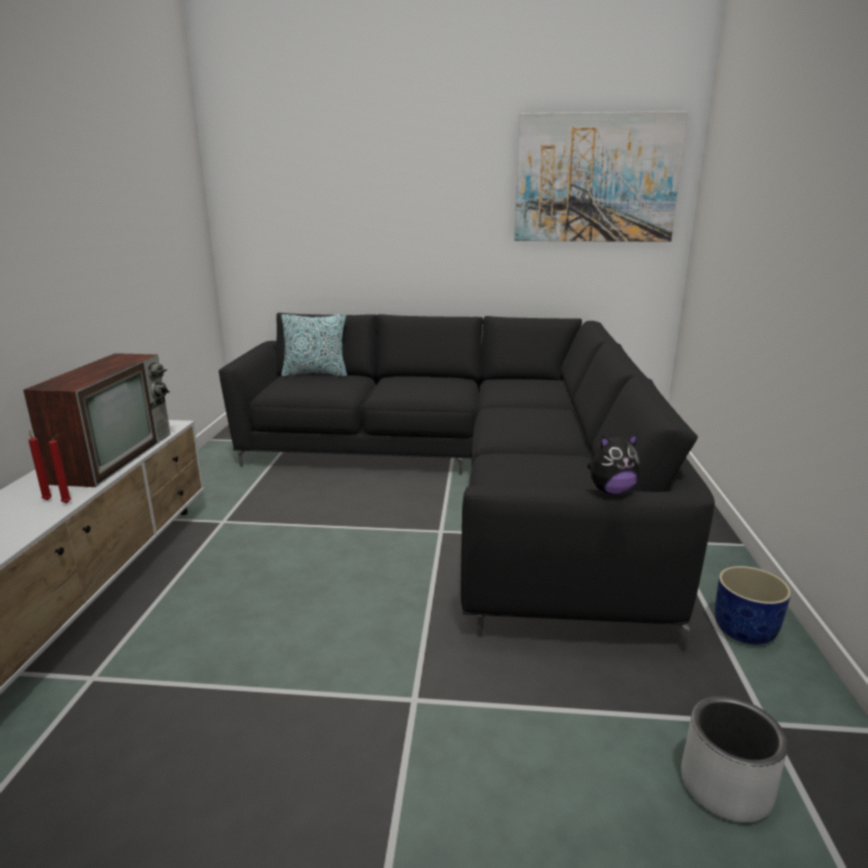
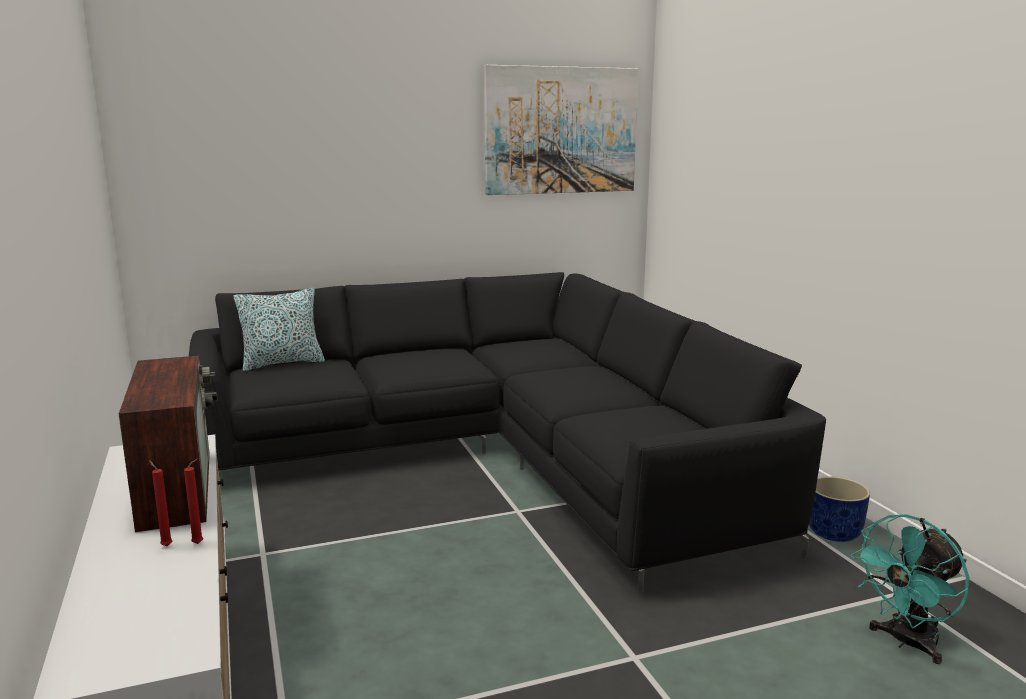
camera: 25 degrees left, 5 degrees down
(611, 491) = (749, 423): plush toy -> none
(726, 787) = (906, 642): grey planter -> turquoise fan

